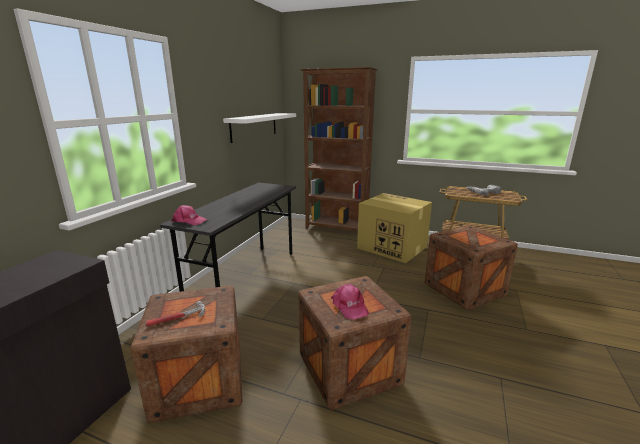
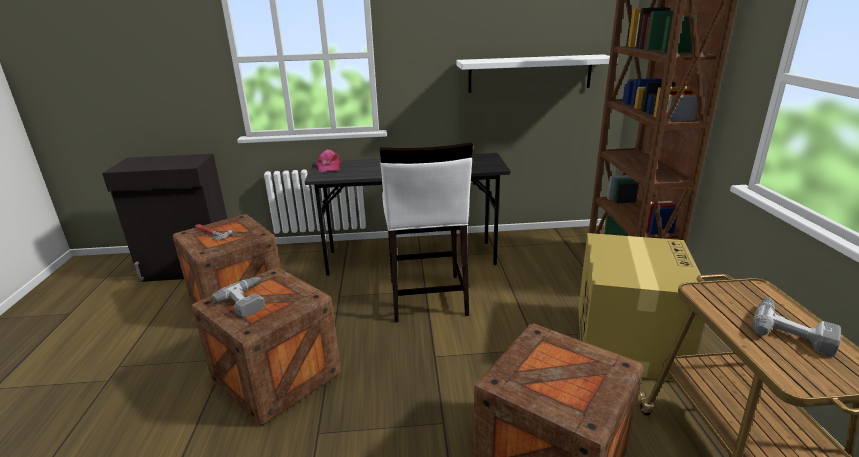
camera: 65 degrees right, 5 degrees up
(304, 284) = (427, 298): none -> white stool
(349, 306) = (248, 300): pink cap -> power drill

